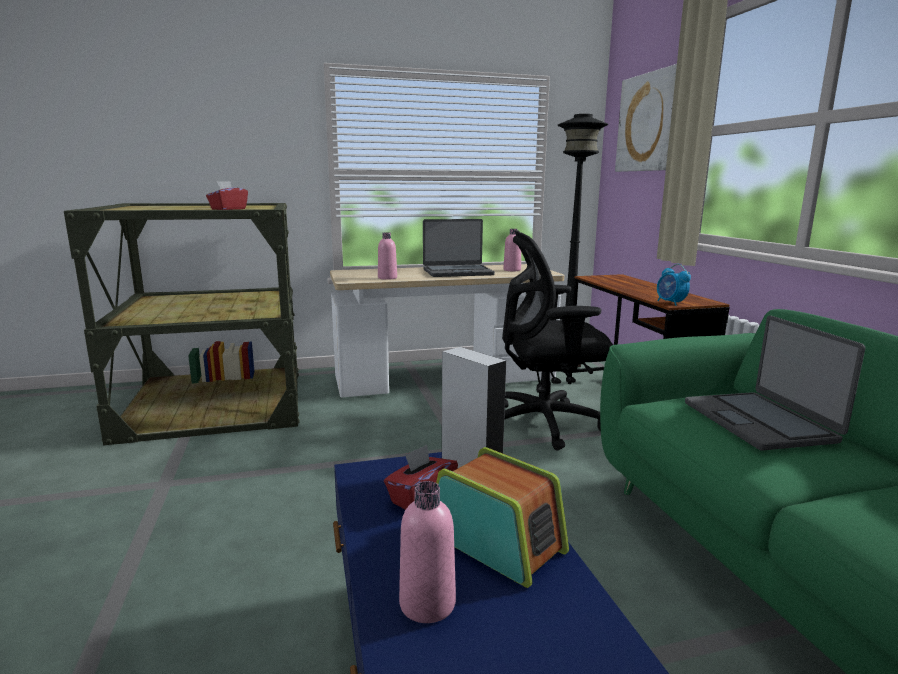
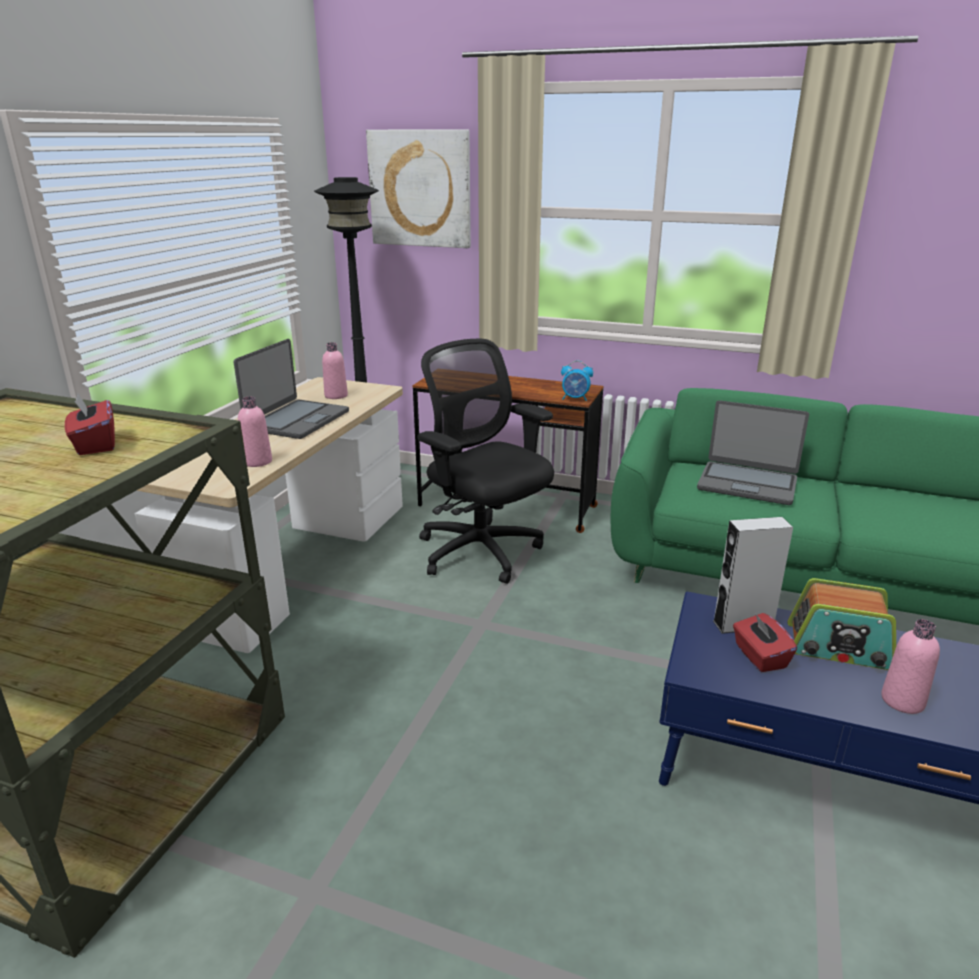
camera: 55 degrees left, 10 degrees up
(497, 542) = (838, 647): radio -> radio turned 150 degrees counterclockwise
(551, 422) = (486, 554): black office chair -> black office chair turned 105 degrees clockwise

